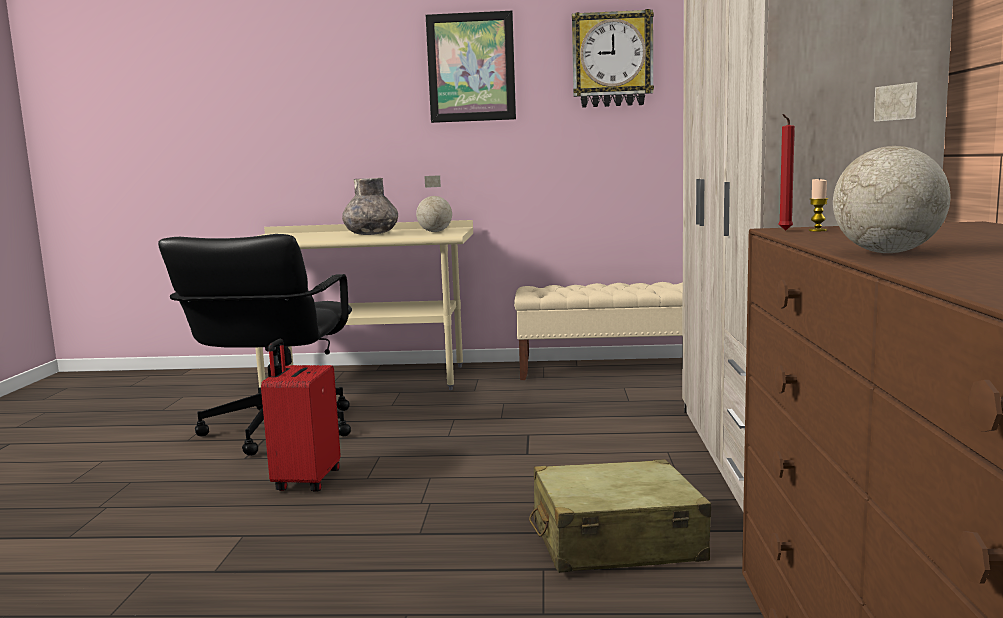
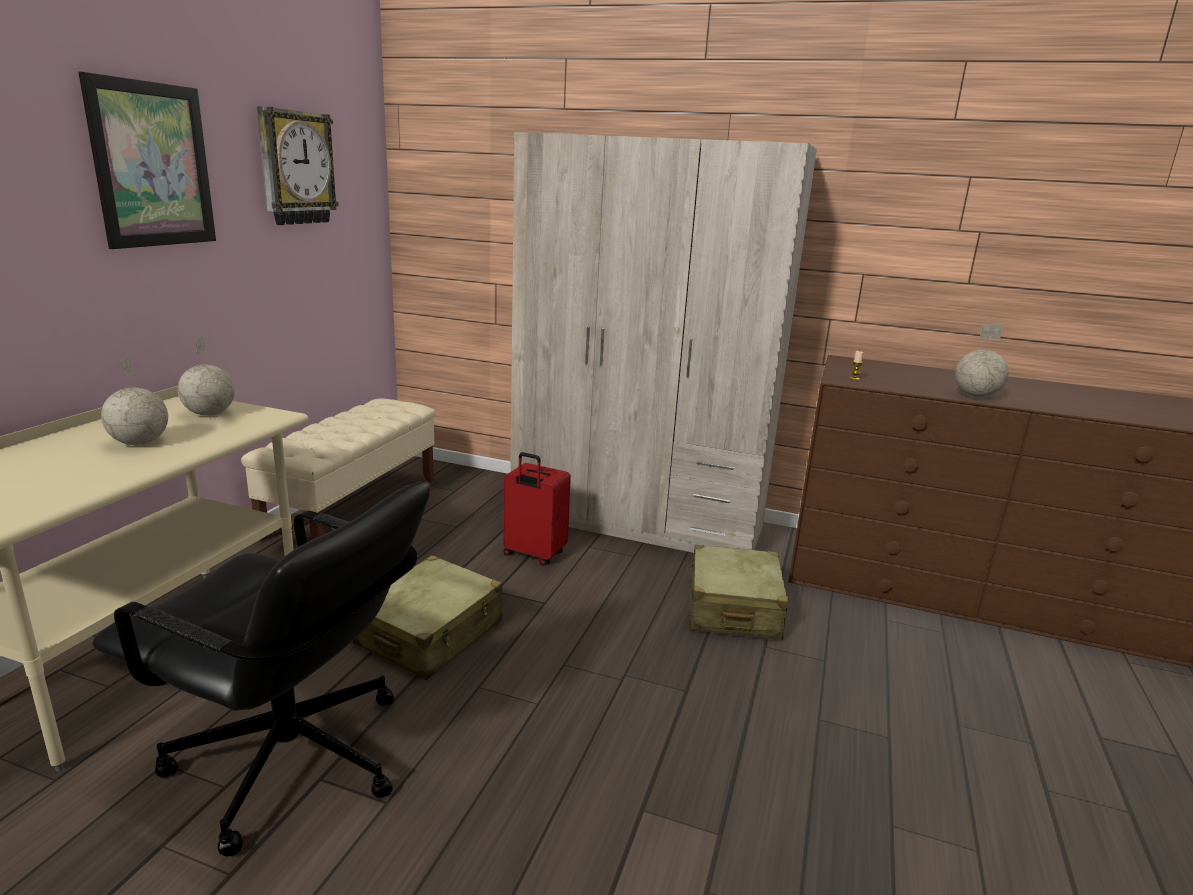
camera: 75 degrees left, 10 degrees up
(305, 481) = (515, 750): red suitcase -> red suitcase (533, 555)
(371, 234) = (140, 443): grey vase -> globe
(441, 429) = (430, 633): none -> beige suitcase
(784, 230) = (848, 382): red candle -> none

